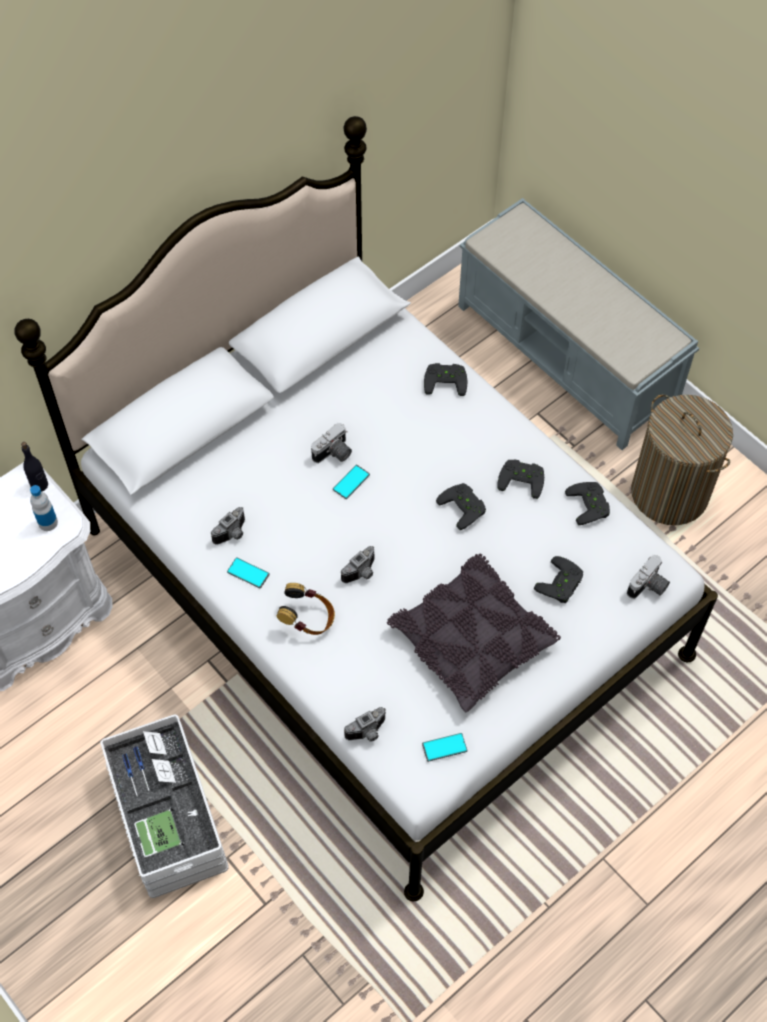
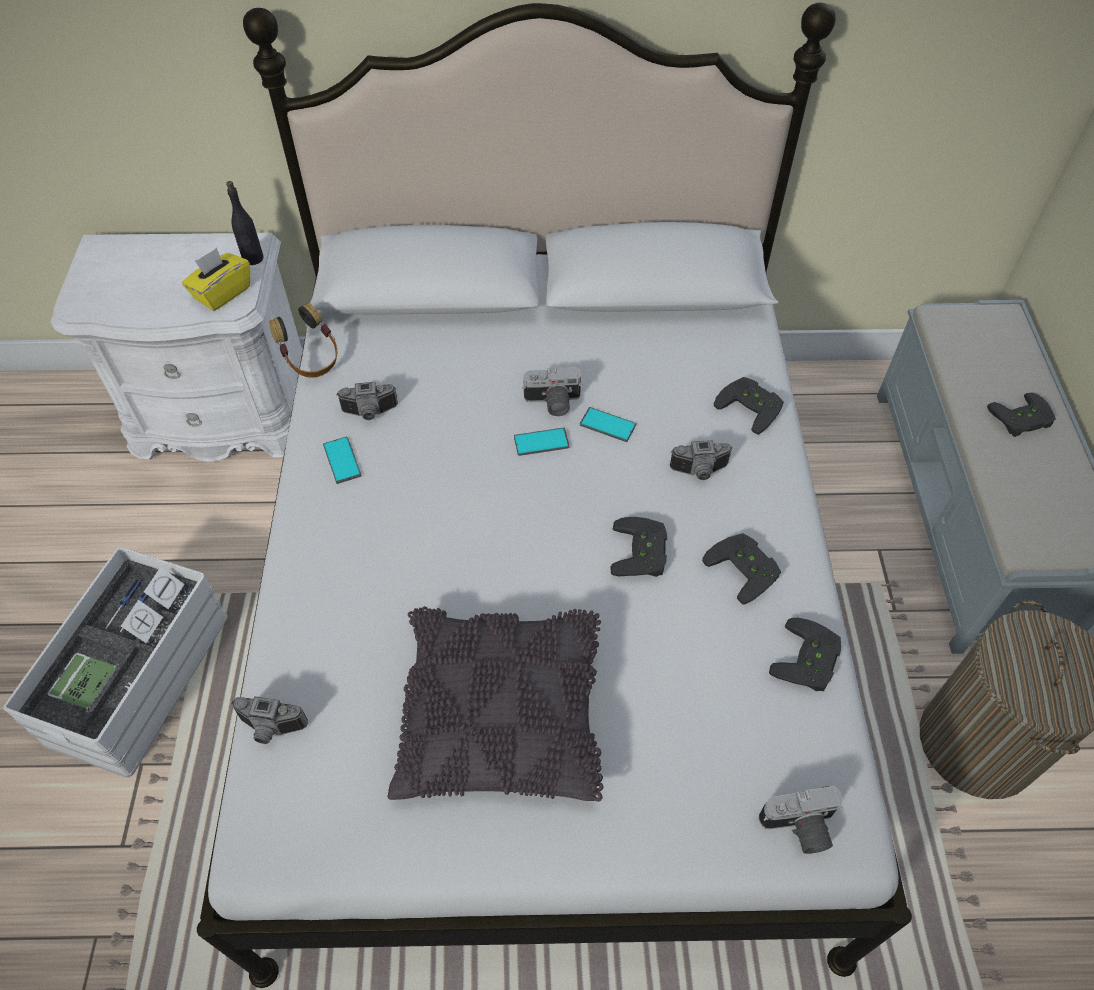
camera: 40 degrees right, 5 degrees down
(48, 522) = (222, 293): bottle -> yellow tissue box
(308, 619) = (347, 551): headphones -> headphones (311, 360)
(362, 573) = (454, 543): camera -> camera (700, 472)
(444, 747) = (333, 824): phone -> phone (607, 425)
(562, 584) = (680, 733): black game controller -> black game controller (1022, 420)

